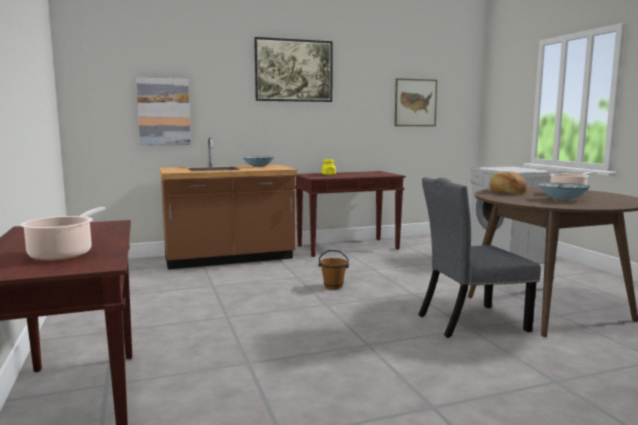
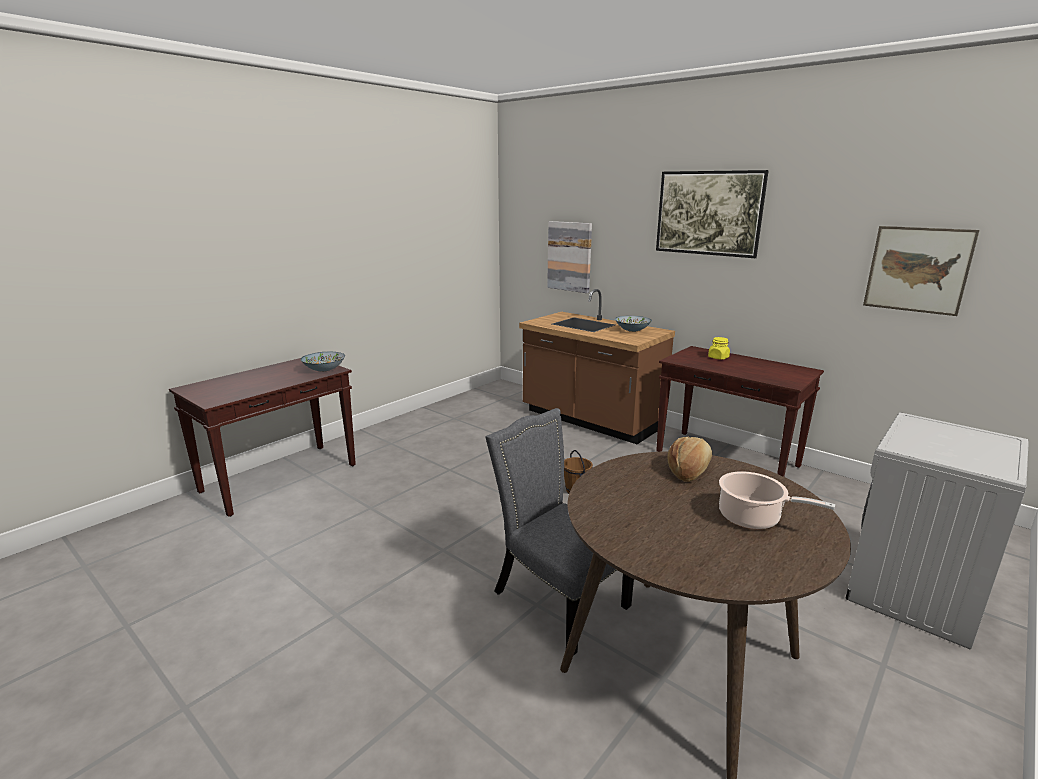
camera: 60 degrees right, 10 degrees up
(64, 254) = (237, 387): cooking pot -> none
(562, 199) = (666, 516): bowl -> bowl (324, 370)

